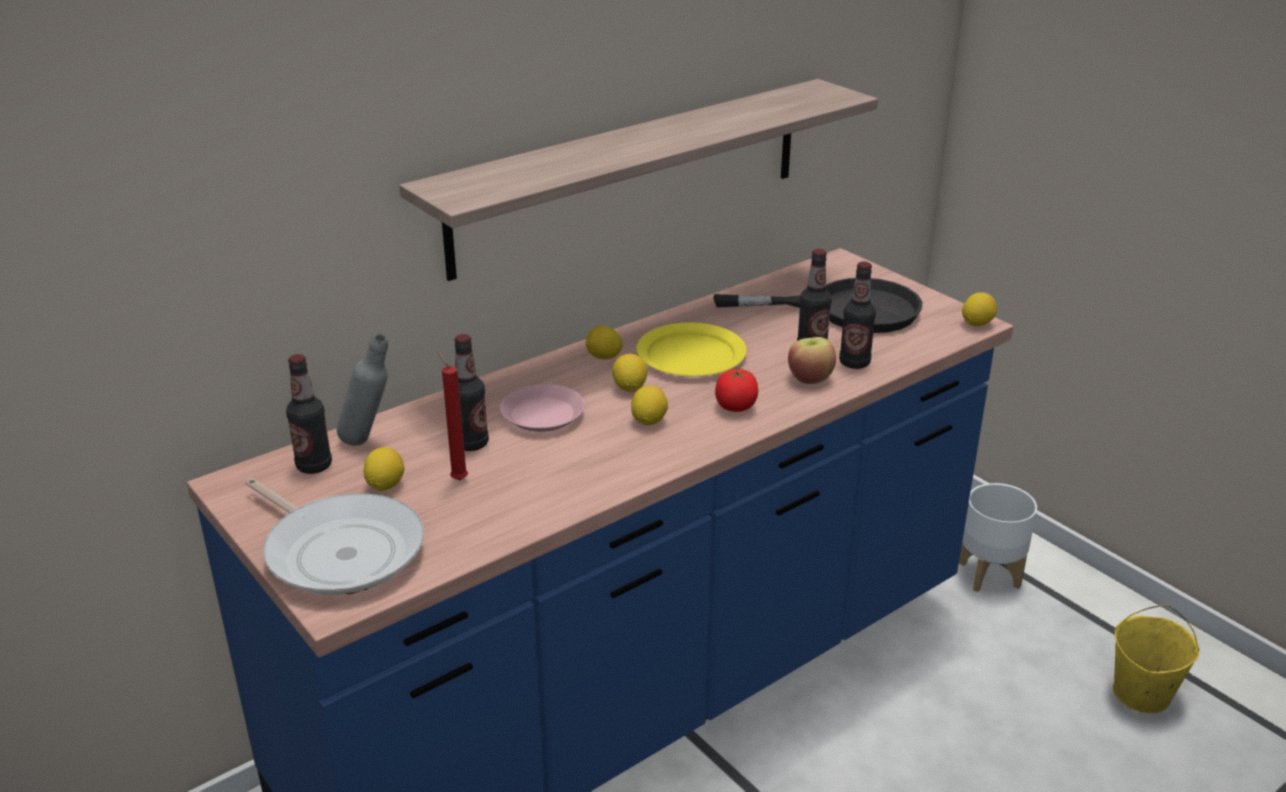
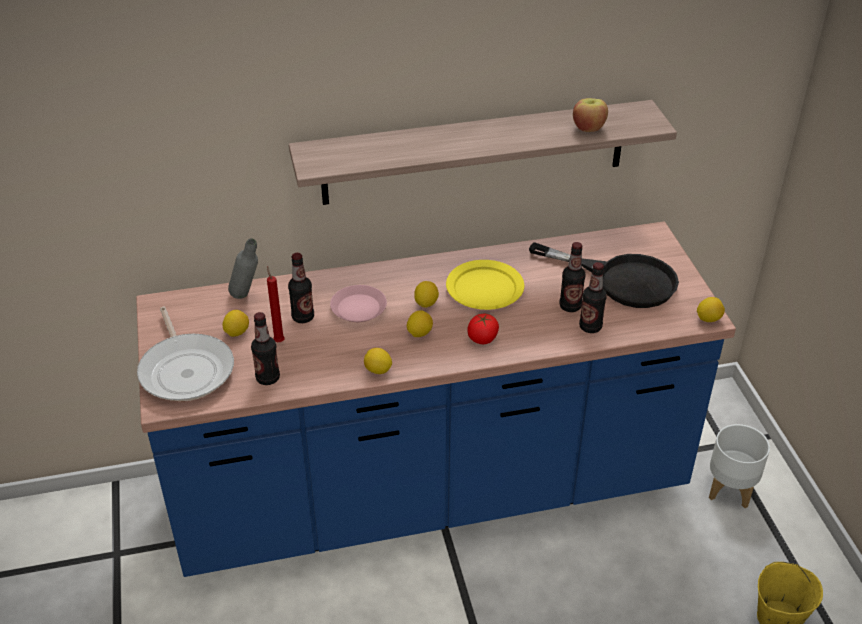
camera: 25 degrees right, 10 degrees up
(314, 466) = (207, 306): bottle -> bottle (268, 378)
(604, 358) = (427, 274): lemon -> lemon (378, 370)
(810, 378) = (549, 331): apple -> apple (588, 128)

